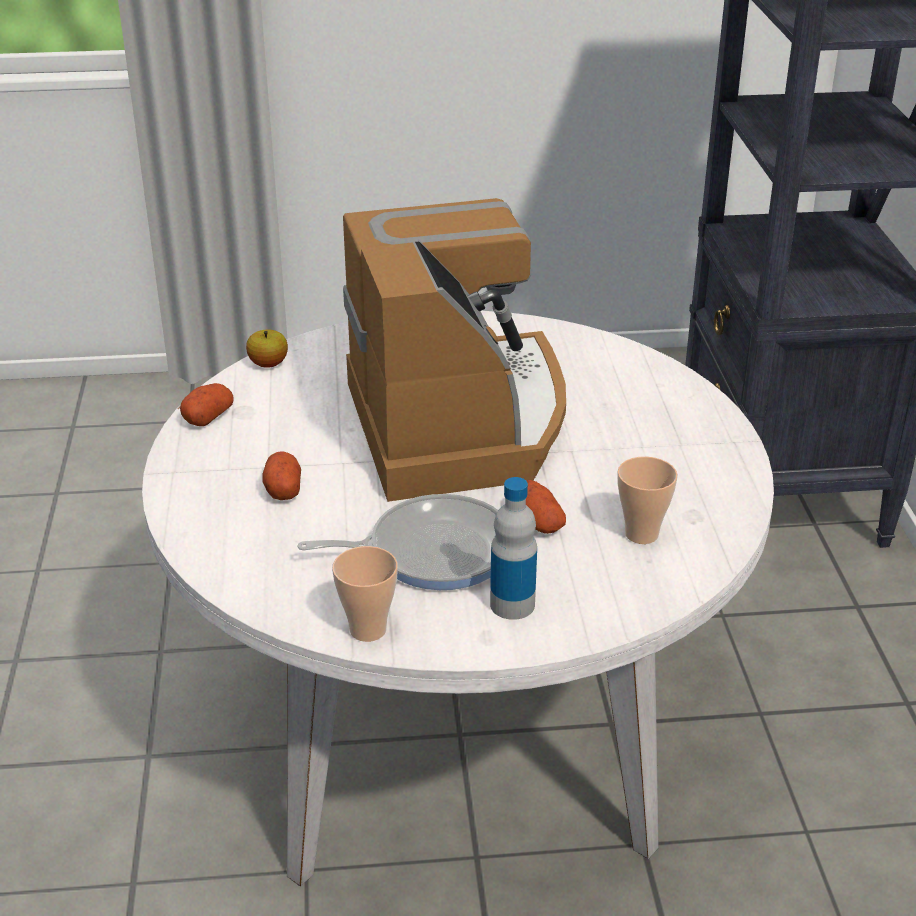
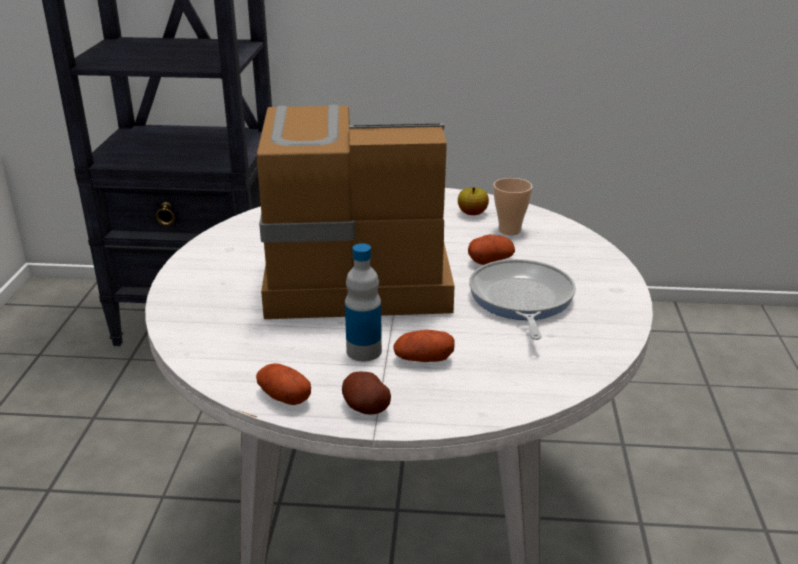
camera: 80 degrees left, 5 degrees down
(193, 463) = (365, 407): none -> potato
(268, 364) = (200, 359): apple -> apple (472, 213)
(368, 630) = (613, 331): cup -> none
(512, 604) = (582, 278): bottle -> bottle (364, 351)

